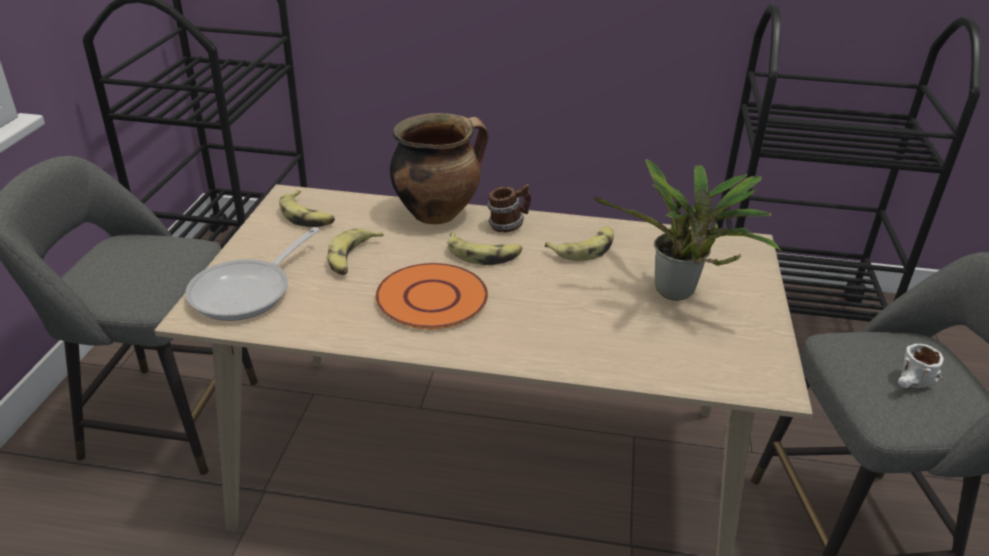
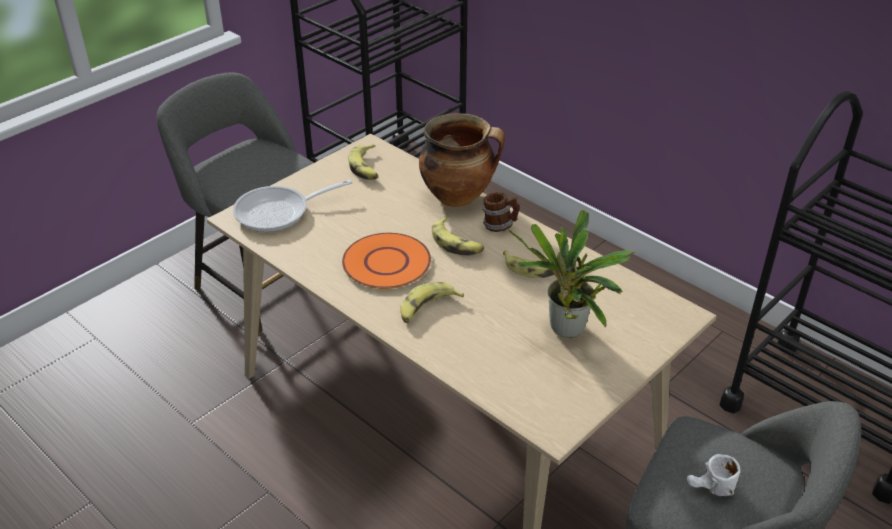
camera: 35 degrees right, 5 degrees up
(352, 258) = (364, 212): banana -> banana (427, 308)

